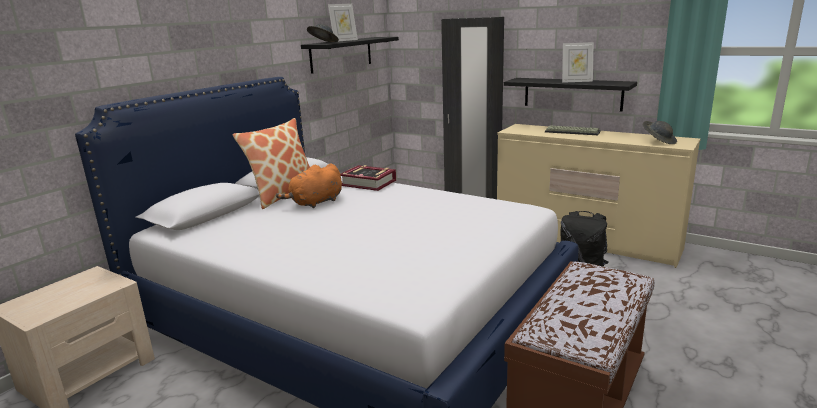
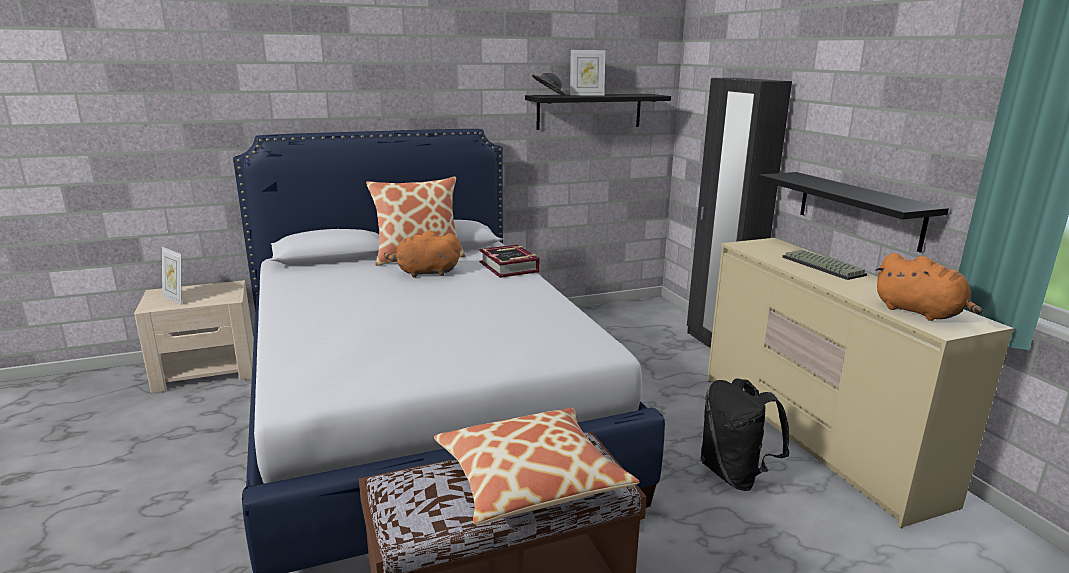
camera: 35 degrees right, 0 degrees up
(576, 81) = (853, 191): picture frame -> picture frame (175, 299)
(599, 294) = (530, 478): none -> pillow
(658, 141) = (921, 313): grey hat -> orange plush toy

